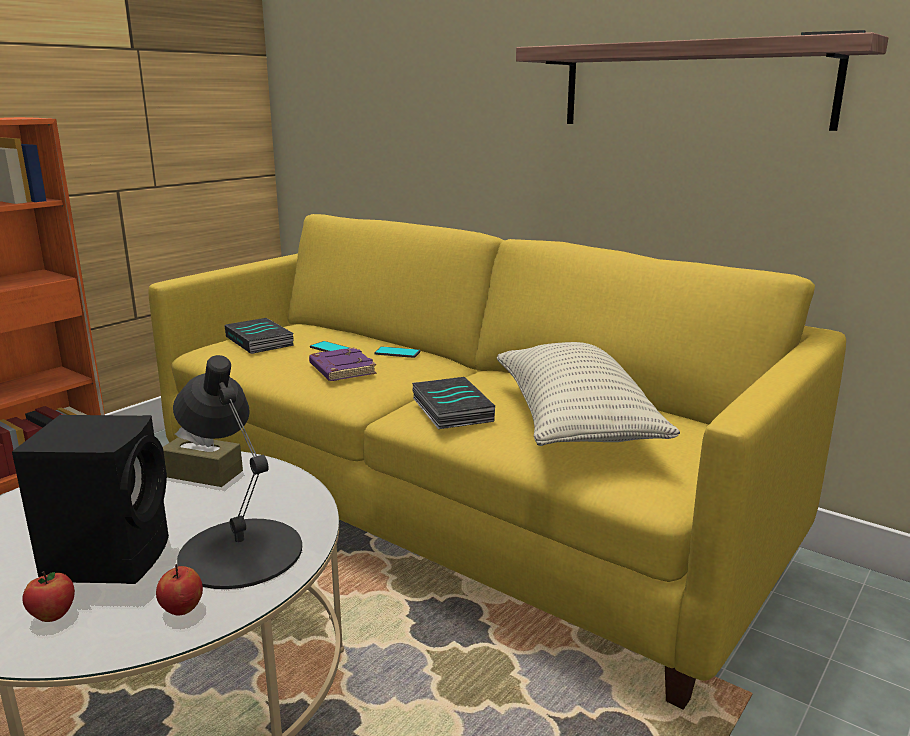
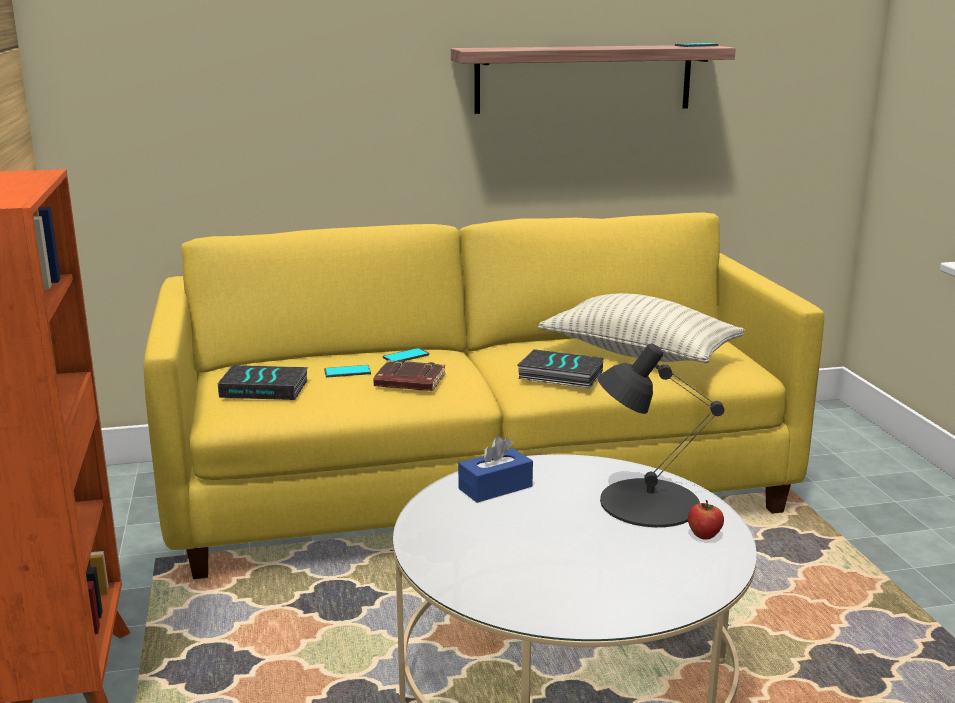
camera: 50 degrees left, 0 degrees up
(53, 615) = (661, 578): apple -> none
(111, 556) = (596, 545): black speaker -> none
(203, 474) = (495, 487): brown tissue box -> blue tissue box
(341, 370) = (409, 382): purple book -> brown book

